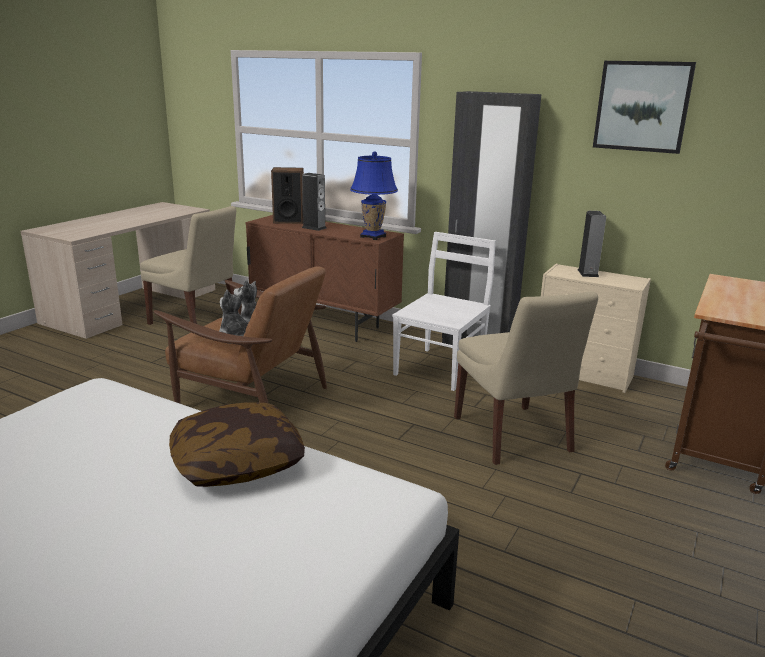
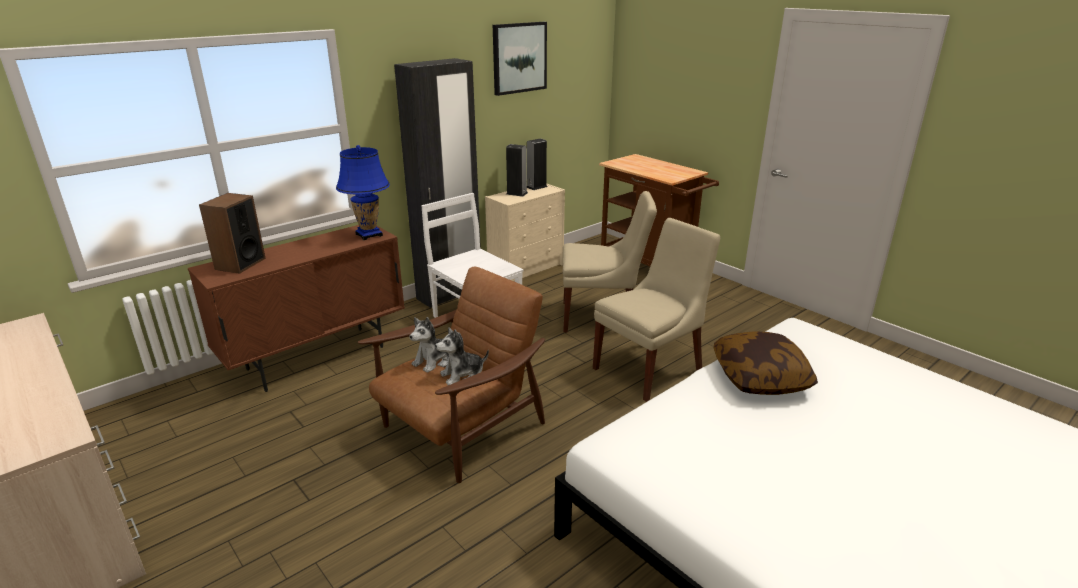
camera: 70 degrees left, 5 degrees up
(197, 323) = (207, 451): beige chair -> beige chair (650, 368)
(314, 228) = (294, 255): speaker -> speaker (536, 187)

